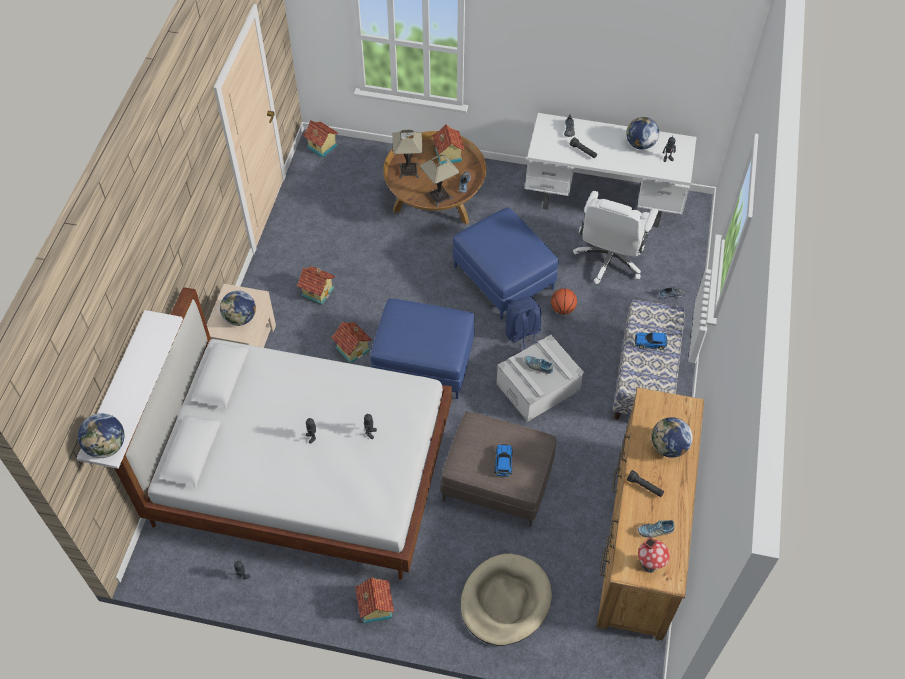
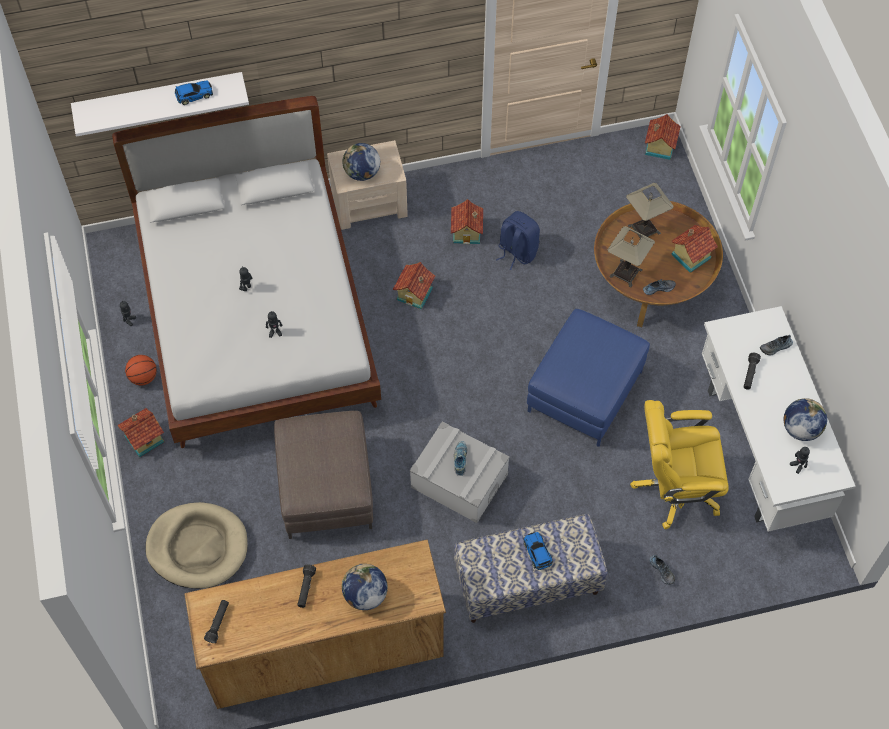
camera: 65 degrees right, 5 degrees up
(107, 446) = (91, 117): globe -> none
(423, 362) = (432, 362): blue ottoman -> none
(503, 463) = (311, 466): toy car -> toy car (193, 95)
(522, 333) = (520, 439): blue backpack -> blue backpack (516, 252)
(563, 309) = (576, 466): basketball -> basketball (143, 377)
(609, 259) = (675, 488): white office chair -> yellow office chair
(649, 564) = (218, 623): toy house -> black flashlight
(655, 531) = (258, 615): shoe -> none

